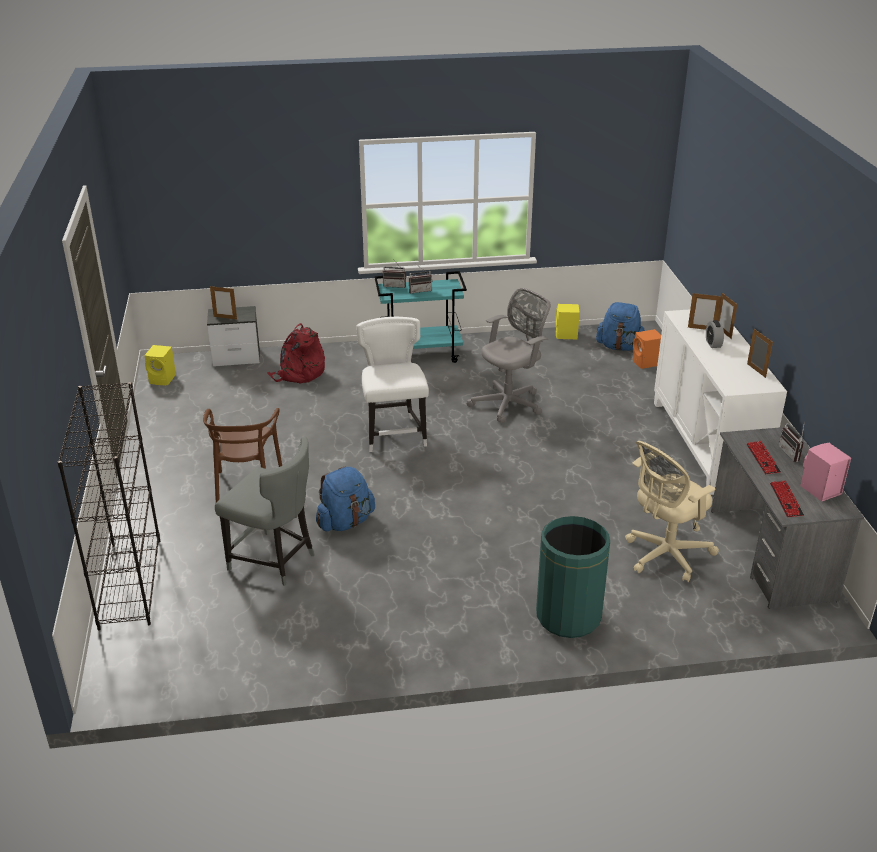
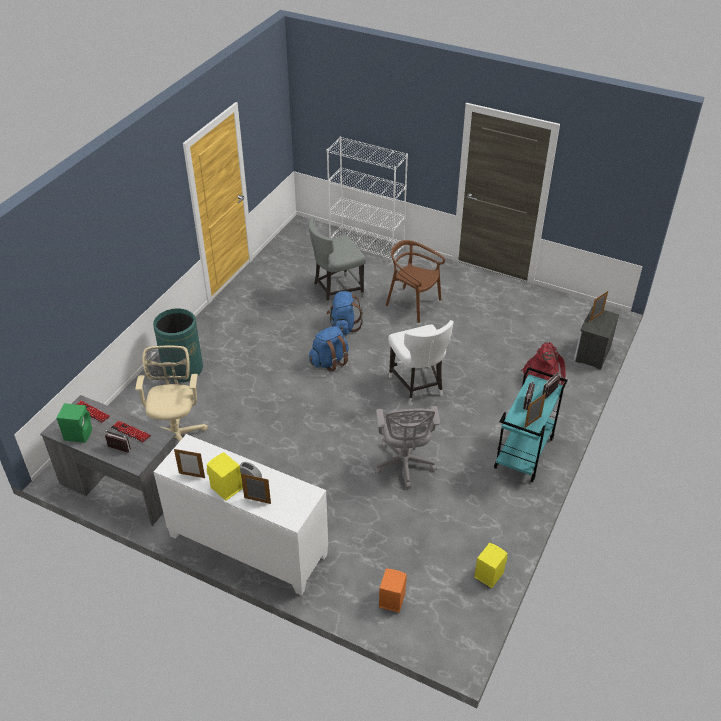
camera: 125 degrees right, 10 degrees up
(130, 582) = (367, 246): black bookcase -> white bookcase
(163, 379) = (582, 311): yellow speaker -> yellow speaker (225, 488)
(394, 433) = (417, 386): white chair -> white chair turned 45 degrees clockwise
(620, 347) = (435, 601): blue backpack -> blue backpack (329, 361)
(702, 329) = (276, 491): picture frame -> picture frame (532, 422)
(819, 490) = (79, 433): pink speaker -> green speaker

